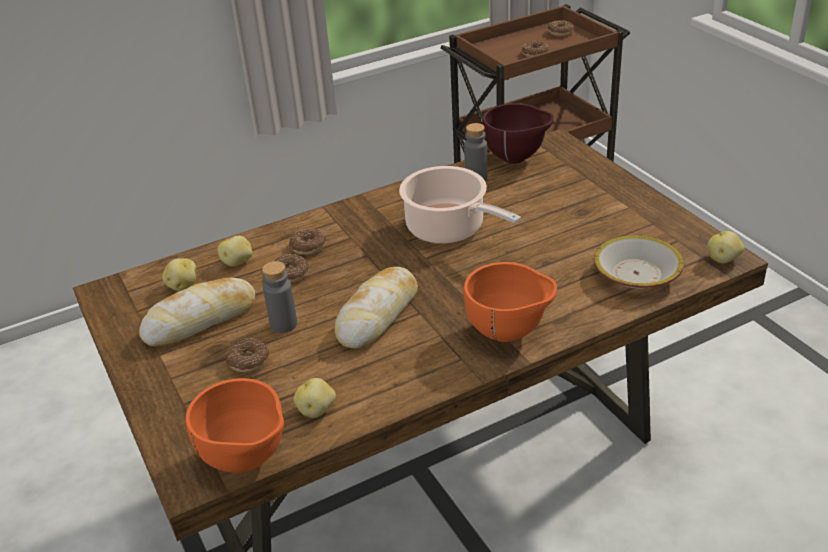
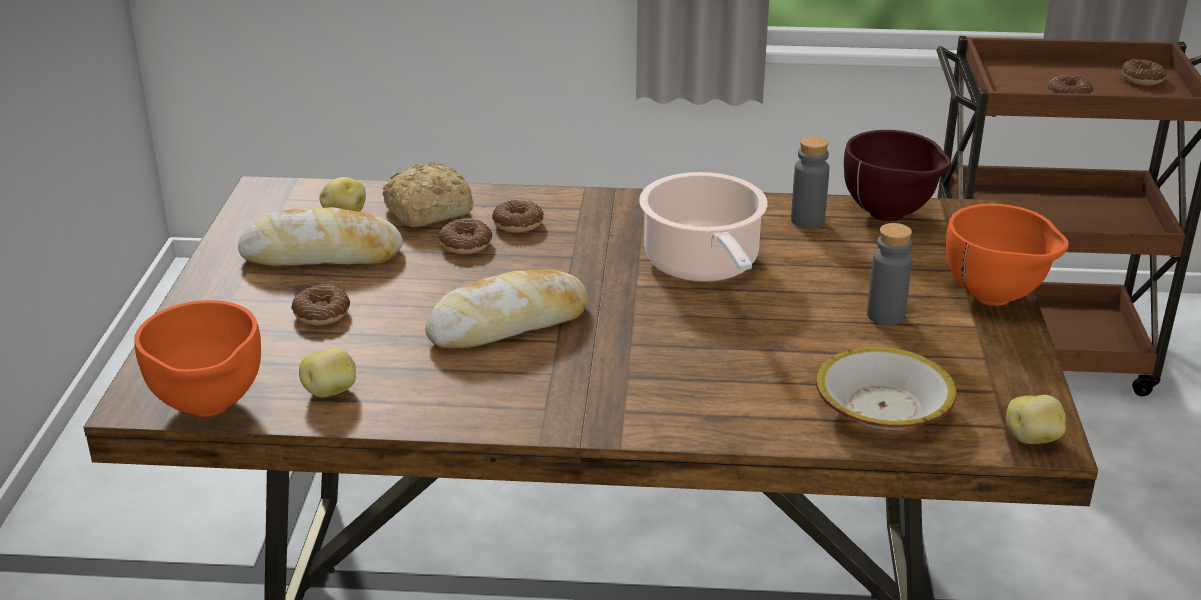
camera: 30 degrees right, 5 degrees down
(238, 262) = (426, 212): potato -> bread
(283, 324) = (398, 292): grey bottle -> grey bottle (885, 315)
(509, 334) = (634, 407): orange bowl -> orange bowl (997, 299)

